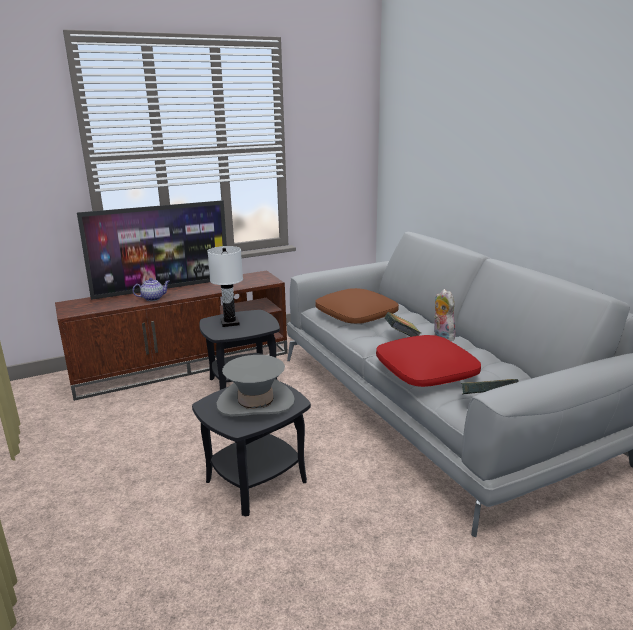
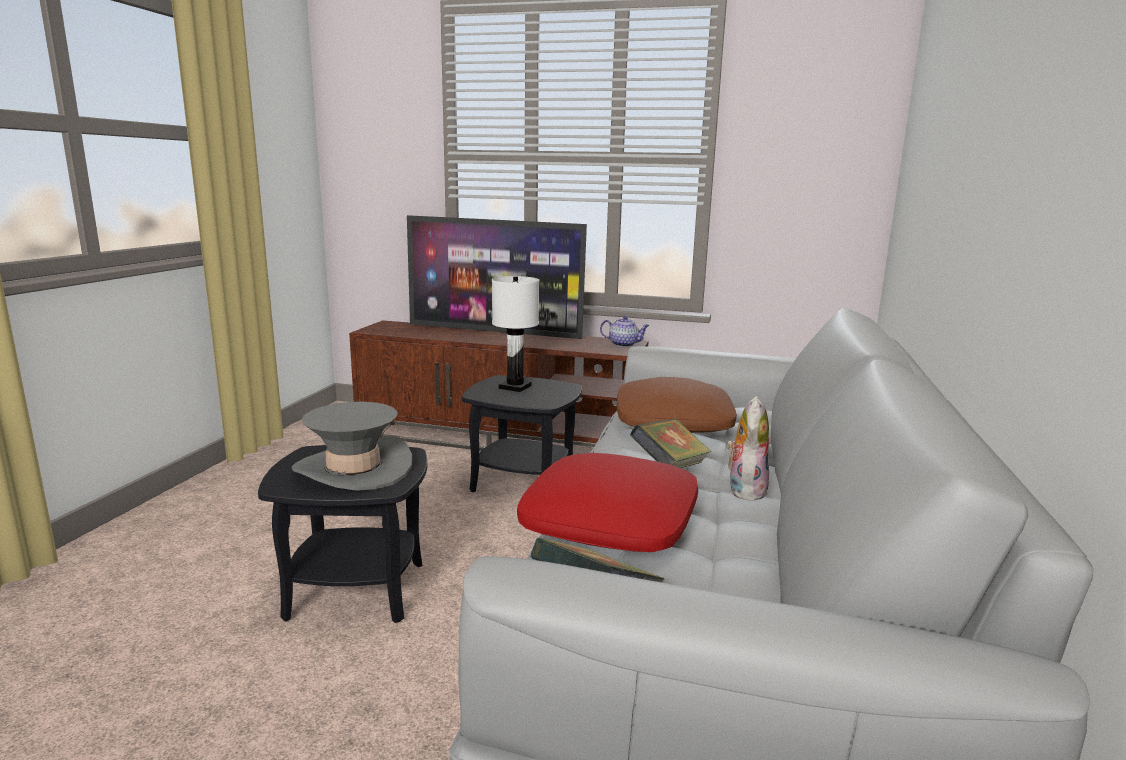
camera: 40 degrees right, 5 degrees down
(153, 298) = (464, 337): teapot -> teapot (624, 344)

